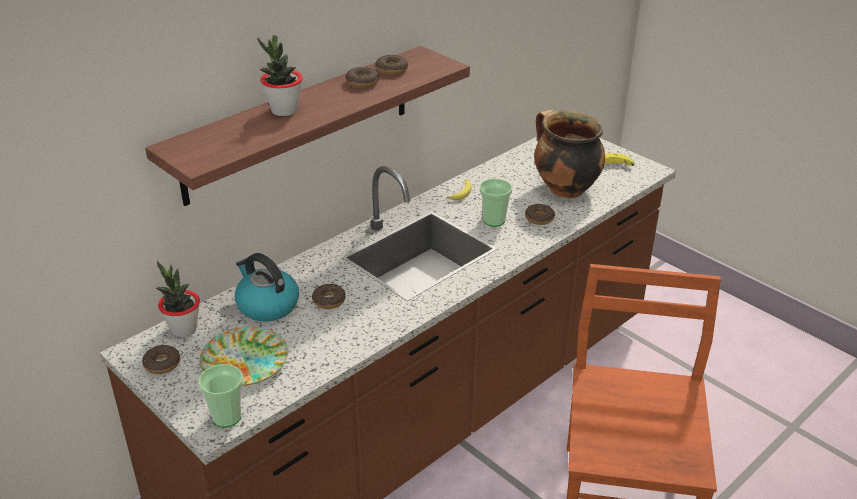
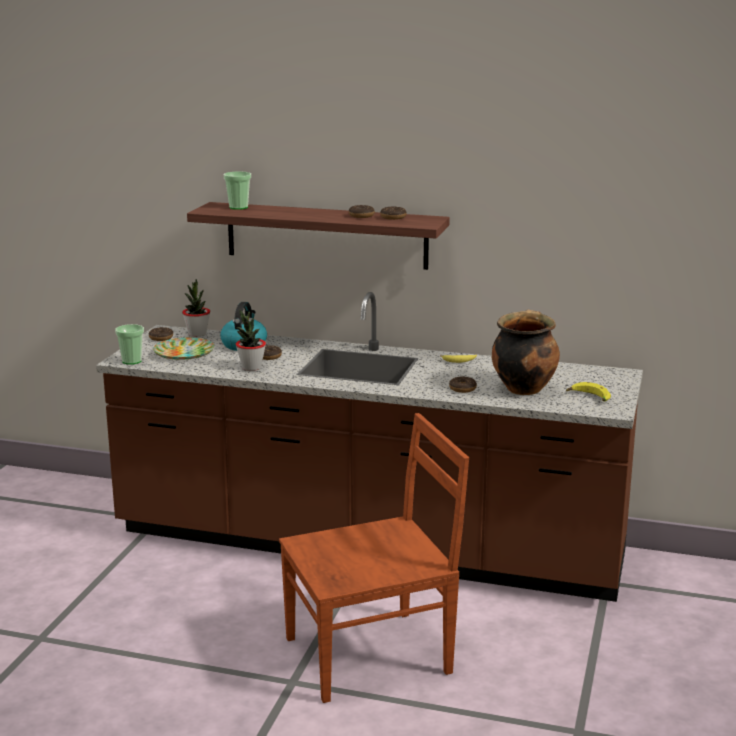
camera: 60 degrees right, 15 degrees down
(284, 111) = (293, 211): potted plant -> potted plant (251, 367)
(494, 220) = (436, 376): cup -> cup (238, 207)

